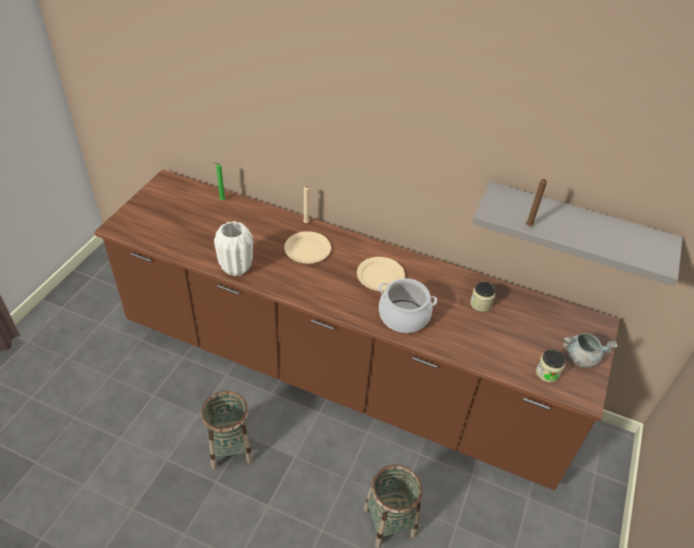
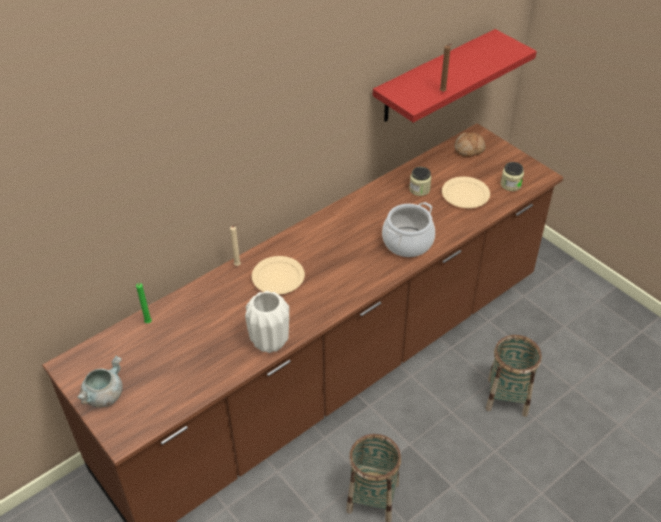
camera: 60 degrees left, 0 degrees up
(380, 275) = (347, 238): beige plate -> beige plate (465, 194)
(571, 324) = (469, 150): none -> bread
(575, 227) = (434, 76): grey shelf -> red shelf
(581, 357) = (504, 160): grey cooking pot -> grey cooking pot (104, 395)

